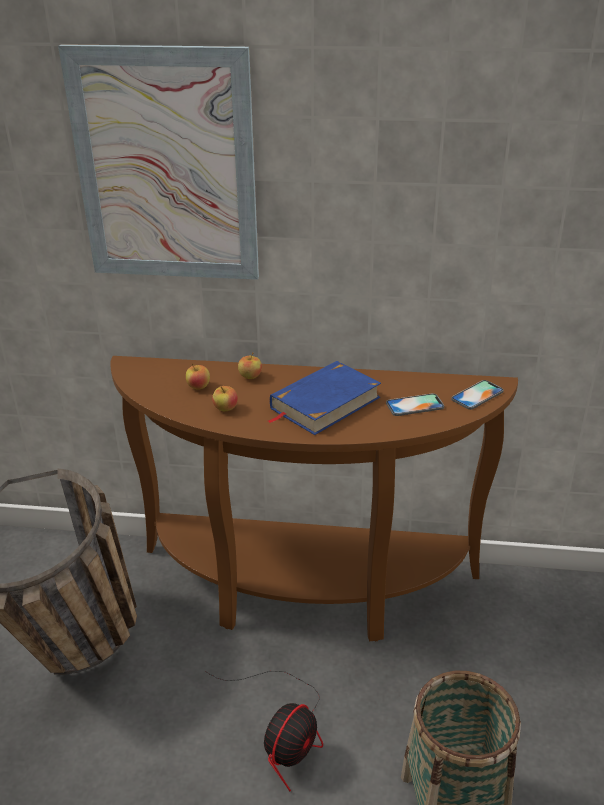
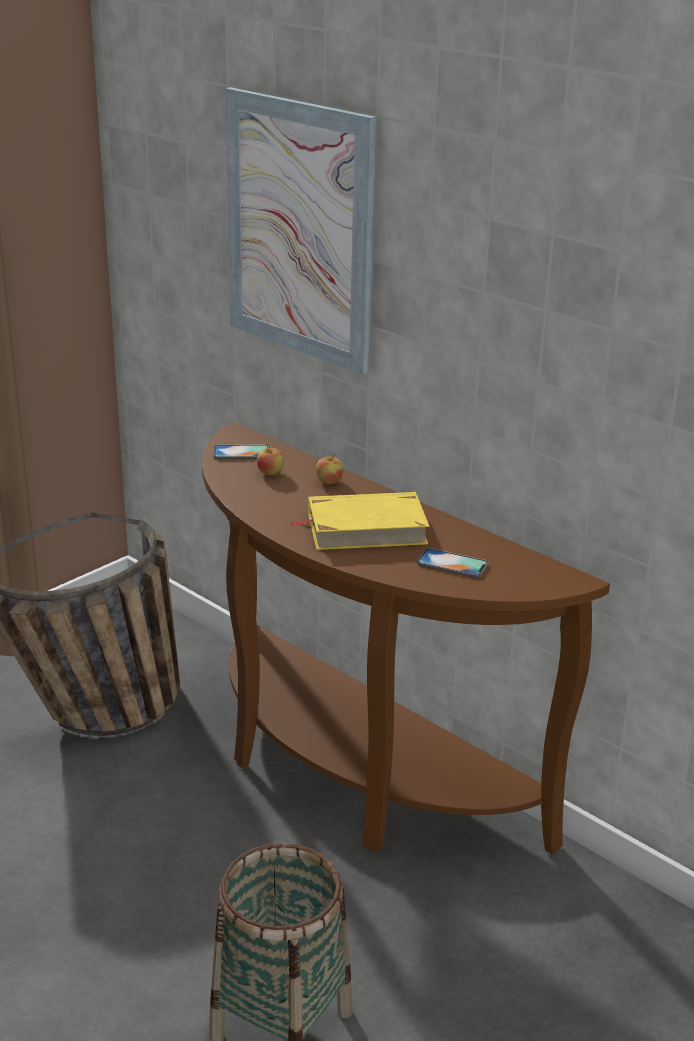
camera: 35 degrees right, 5 degrees down
(225, 408) = (269, 499): apple -> none
(284, 733) = (198, 875): fan -> none
(324, 403) = (366, 528): blue book -> yellow book
(477, 395) = (534, 581): phone -> phone (242, 453)

